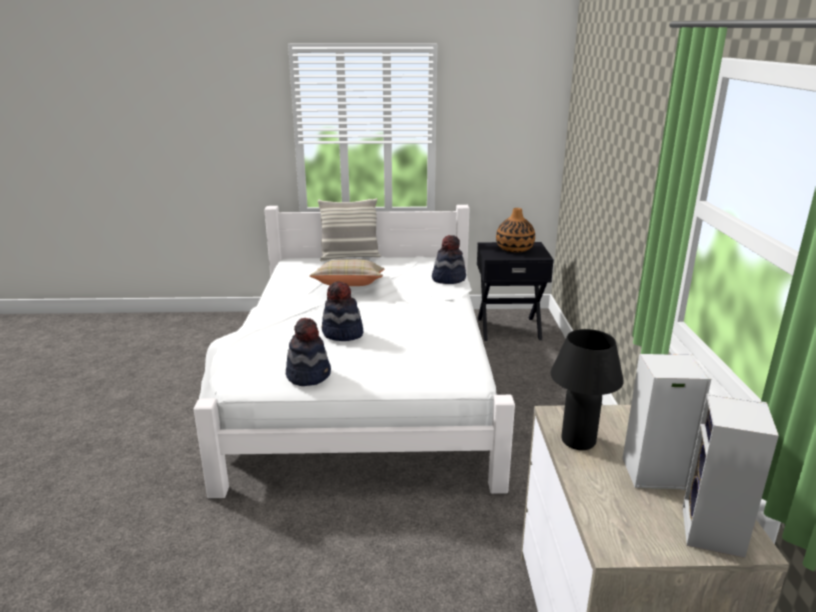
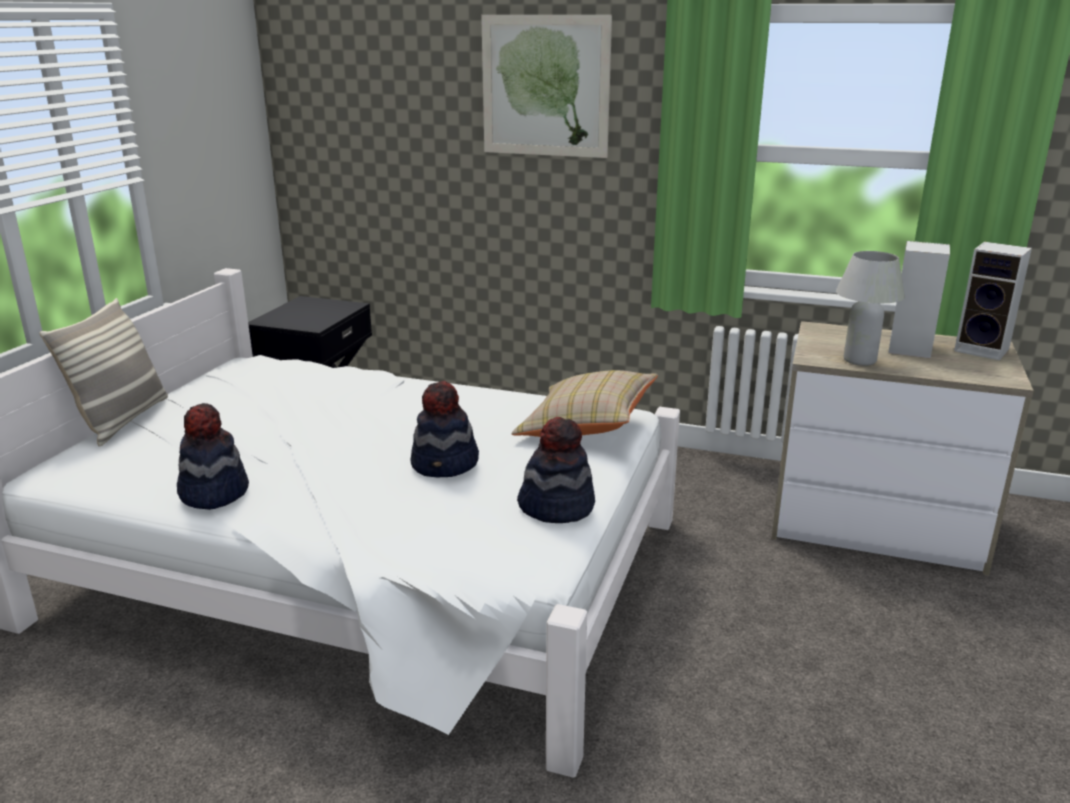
camera: 70 degrees left, 0 degrees up
(349, 286) = (259, 438): beige pillow -> beige pillow (586, 427)
(448, 278) = (324, 371): hat -> hat (213, 492)
(514, 249) = (304, 311): vase -> none
(578, 441) = (859, 360): black table lamp -> white table lamp
(641, 121) = (545, 86): none -> picture

